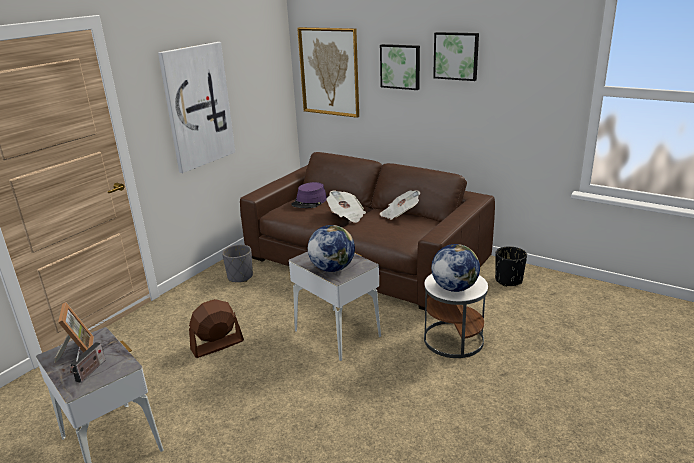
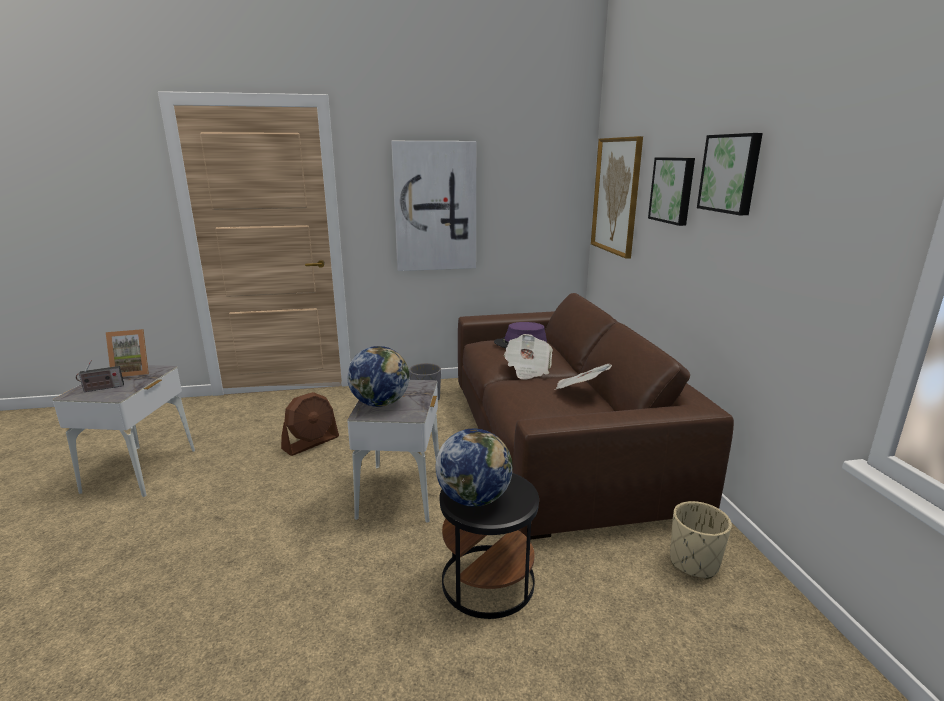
camera: 45 degrees right, 5 degrees down
(77, 350) = (133, 372): picture frame -> picture frame turned 45 degrees clockwise
(217, 345) = (311, 443): brown fan -> brown fan turned 120 degrees clockwise
(453, 340) = (487, 581): white side table -> black side table
(508, 280) = (693, 562): black planter -> beige planter

